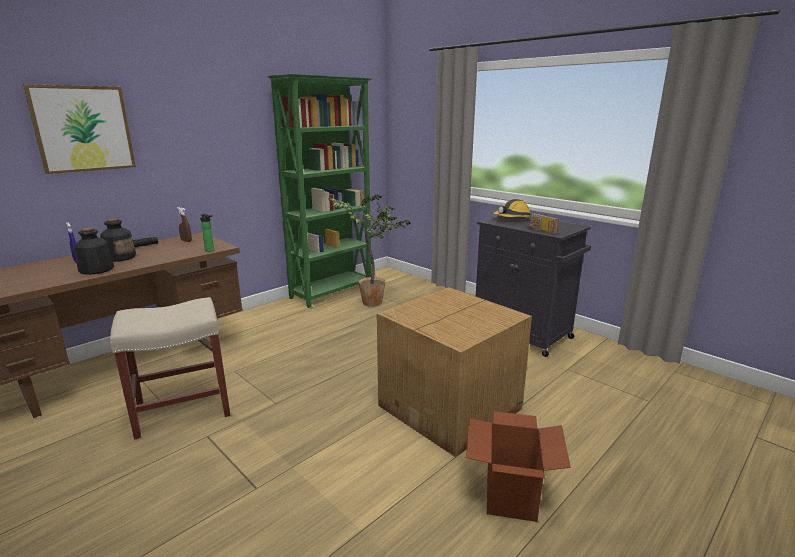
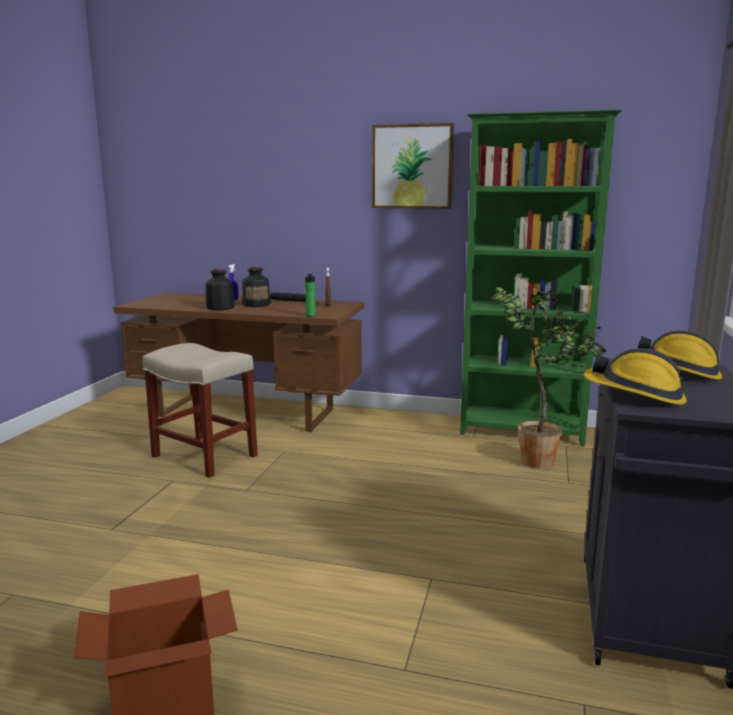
camera: 60 degrees right, 5 degrees down
(83, 129) = (274, 182): picture -> picture (412, 166)
(452, 407) = (332, 601): cardboard box -> none
(539, 230) = (635, 394): radio -> hard hat

